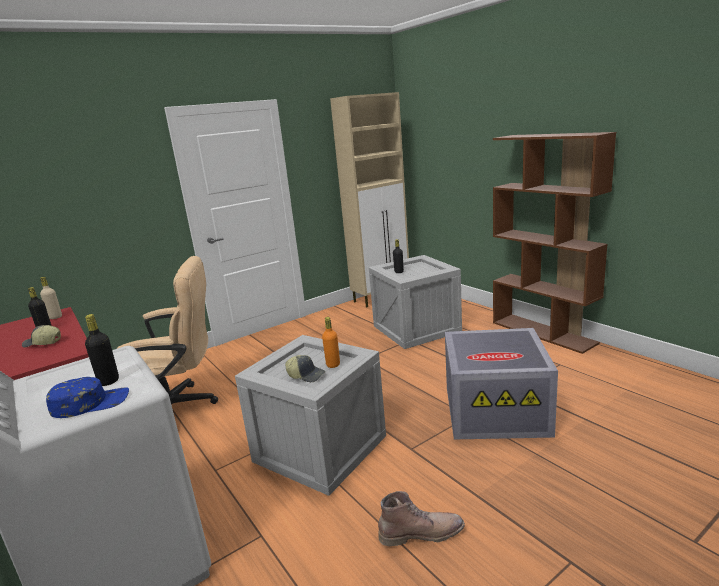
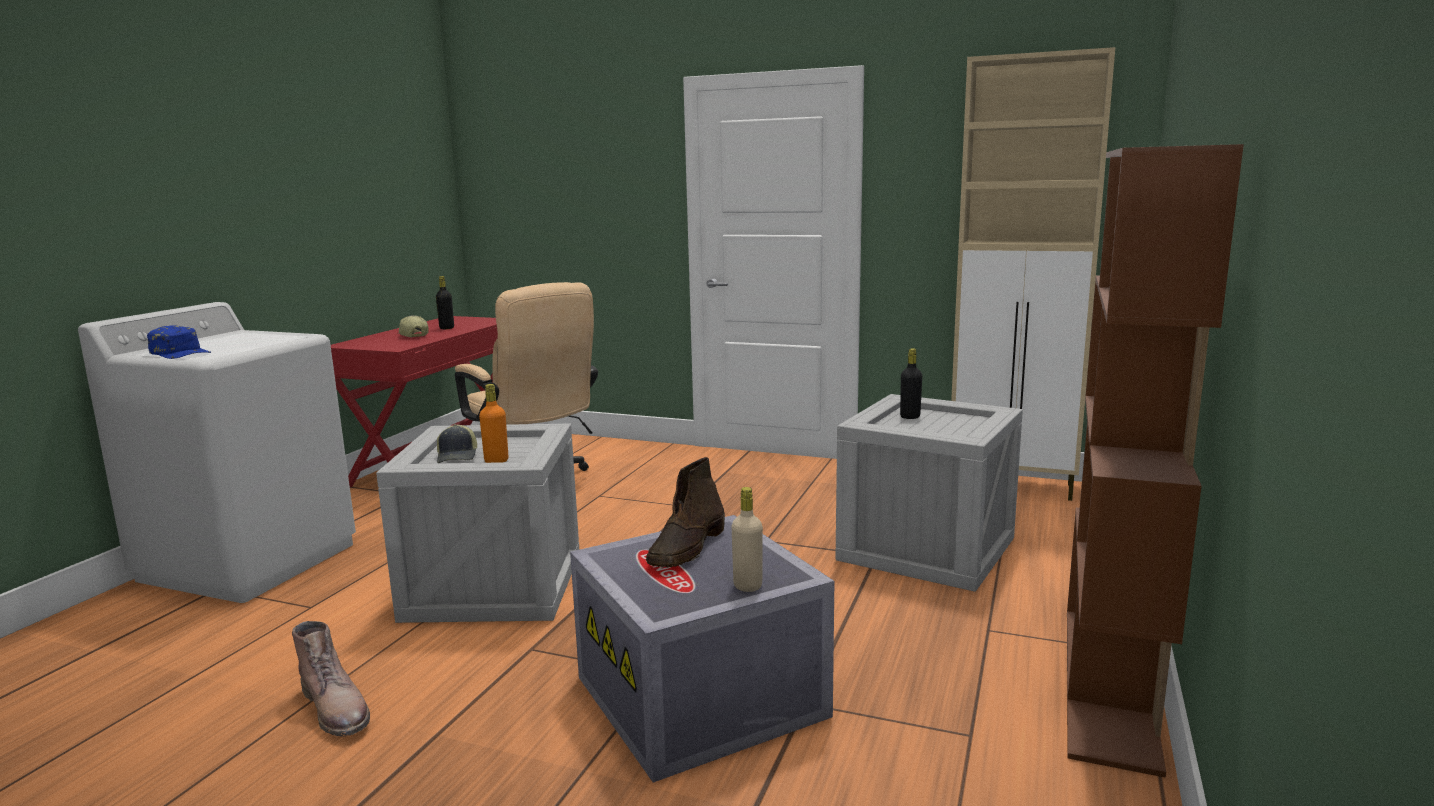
camera: 55 degrees right, 5 degrees down
(55, 317) = (483, 322): beige bottle -> beige bottle (747, 586)
(108, 381) = (229, 347): black bottle -> none
(475, 347) = (687, 548): none -> brown boot

